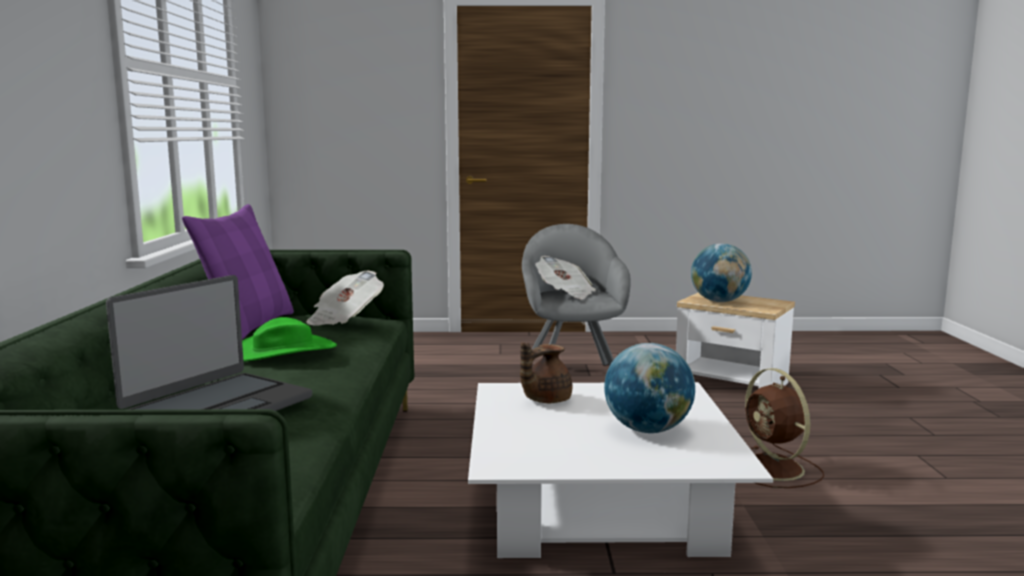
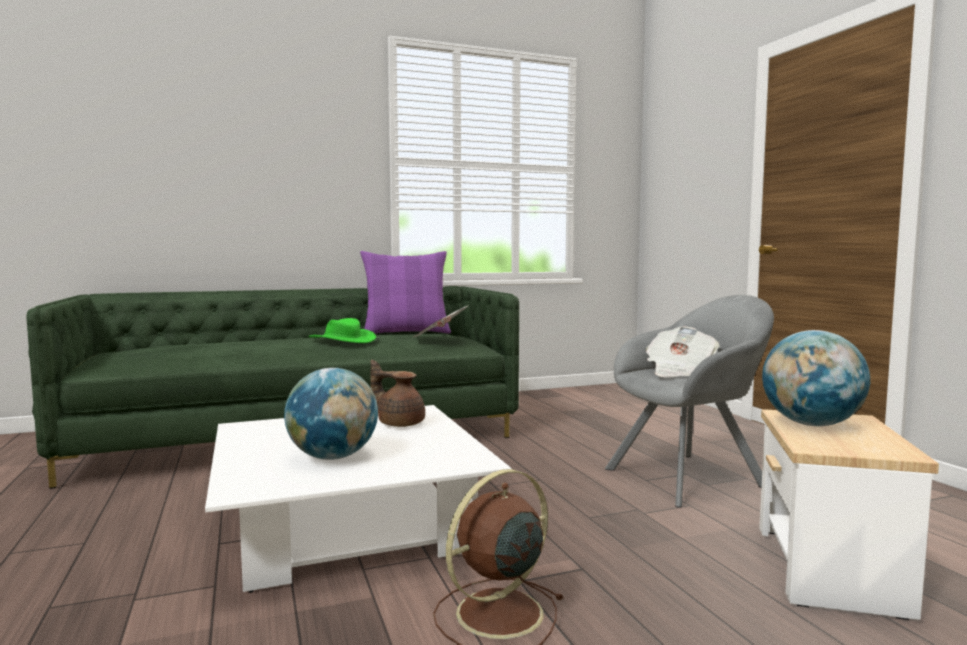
camera: 70 degrees right, 5 degrees down
(217, 408) = (226, 345): laptop -> none

